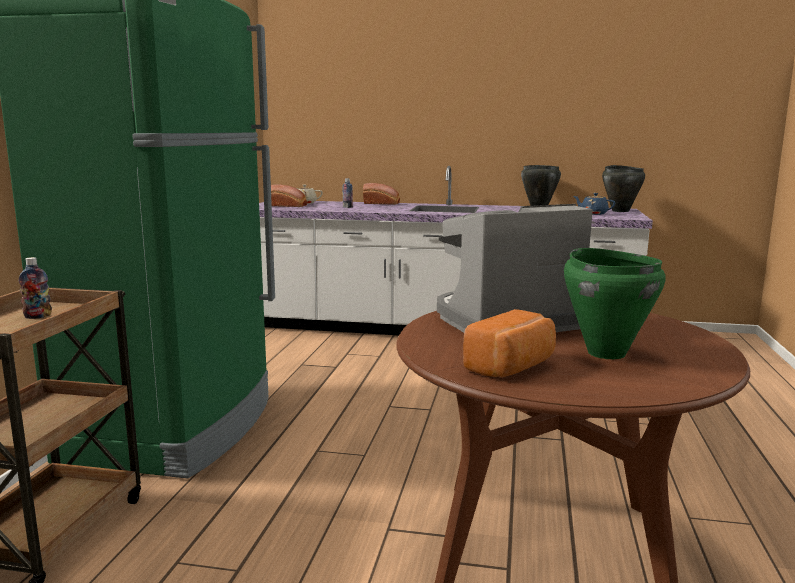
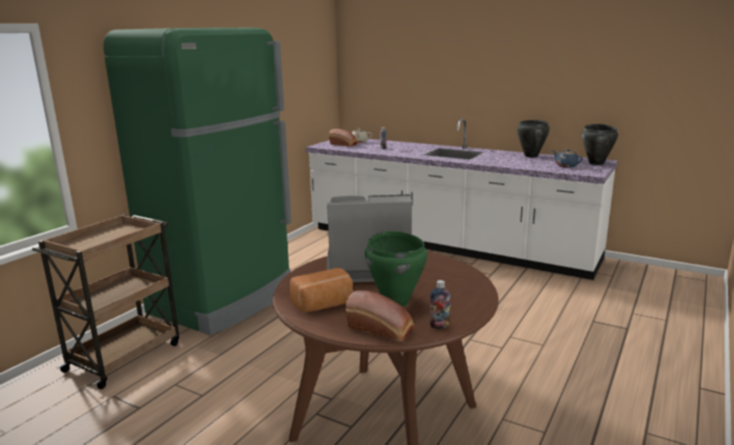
camera: 20 degrees right, 5 degrees up
(38, 316) = (114, 236): bottle -> bottle (439, 326)
(382, 203) = (415, 144): bread -> bread (382, 329)

